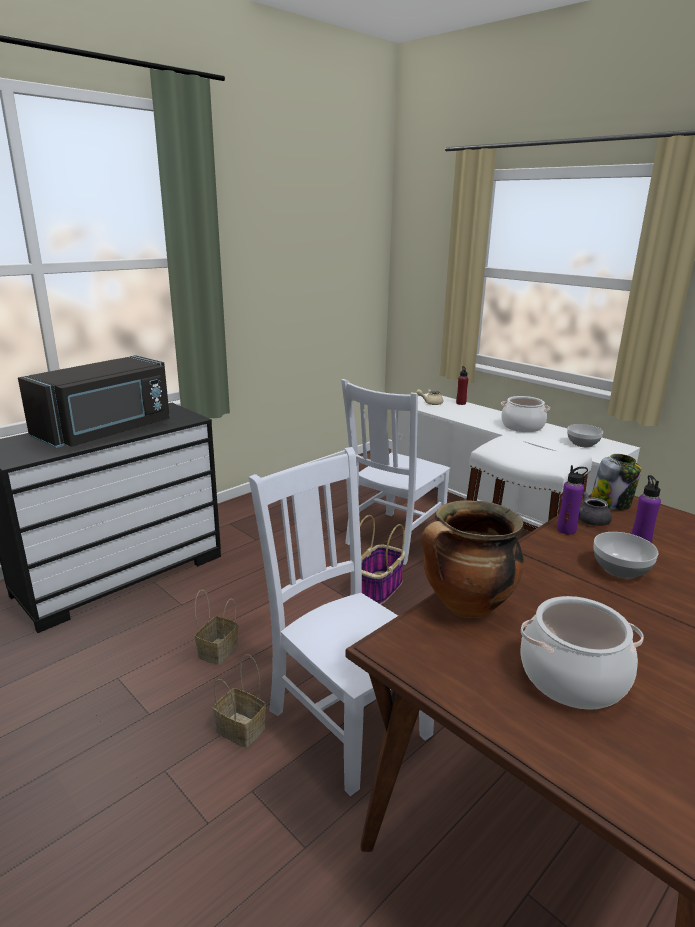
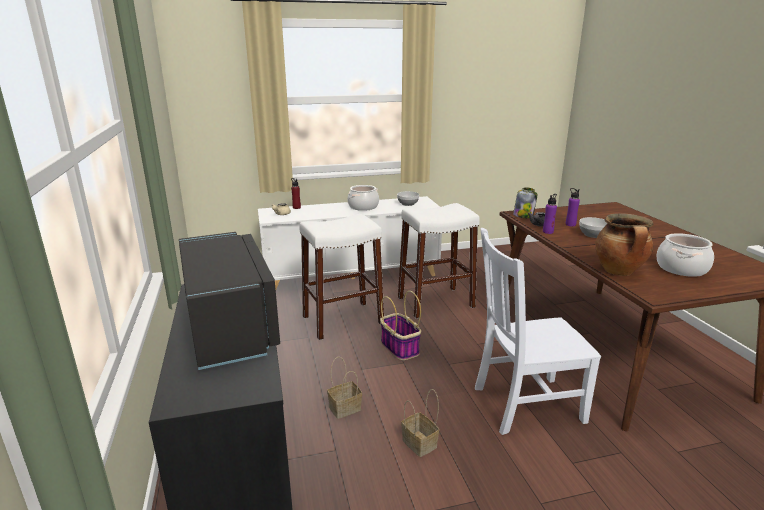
camera: 60 degrees left, 0 degrees up
(239, 729) = (514, 454): basket -> basket (344, 409)
(393, 538) = (342, 320): white chair -> white stool

